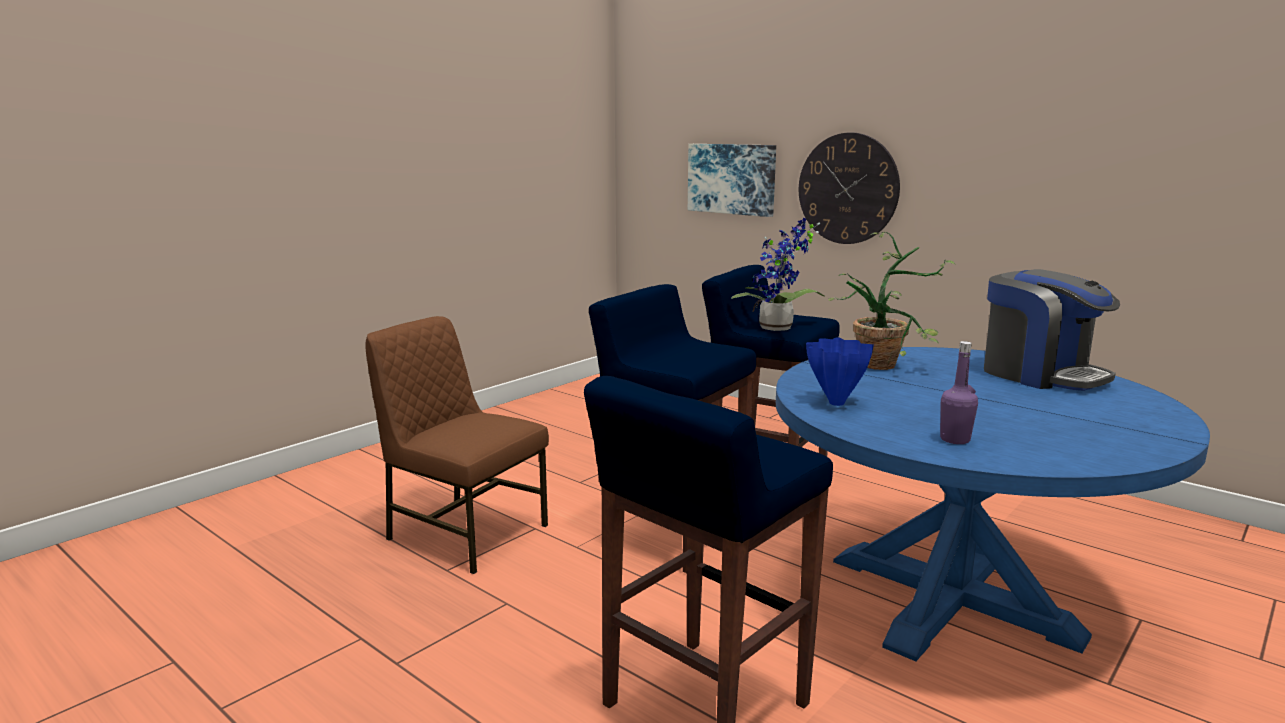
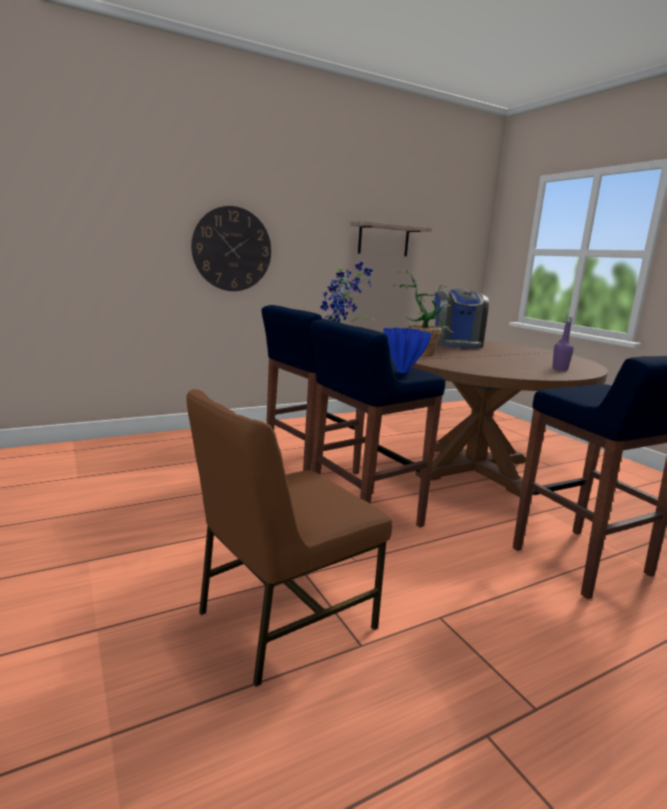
camera: 70 degrees left, 0 degrees up
(732, 179) = (119, 239): picture -> none
(836, 402) = (495, 370): blue vase -> blue vase (401, 372)
(951, 597) = (474, 468): blue dining table -> brown dining table
(1041, 375) = (456, 344): coffee machine -> coffee machine turned 105 degrees clockwise
(1121, 168) = (383, 240): none -> shelf

